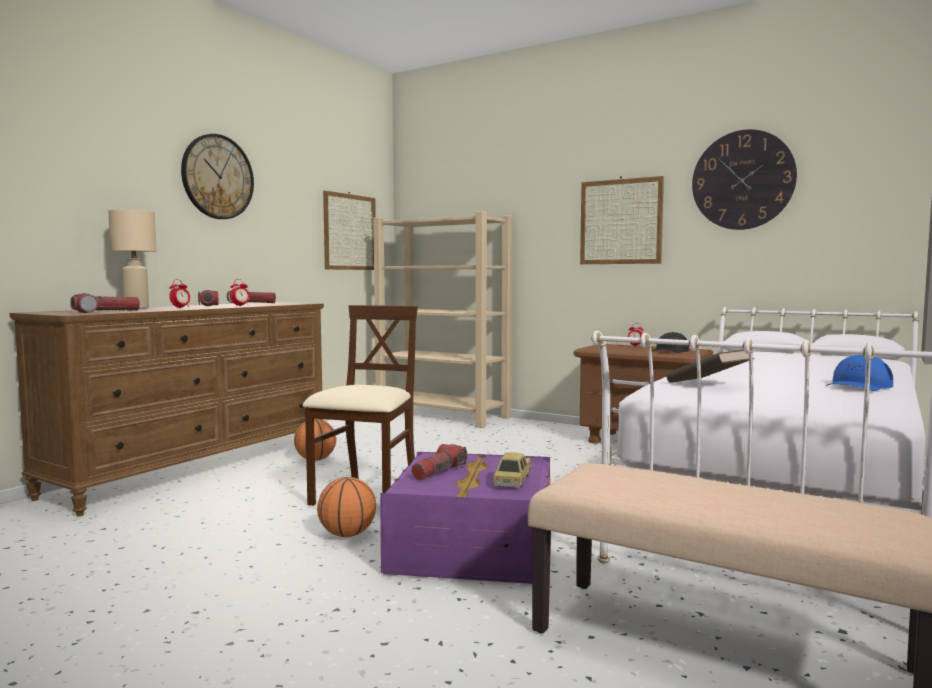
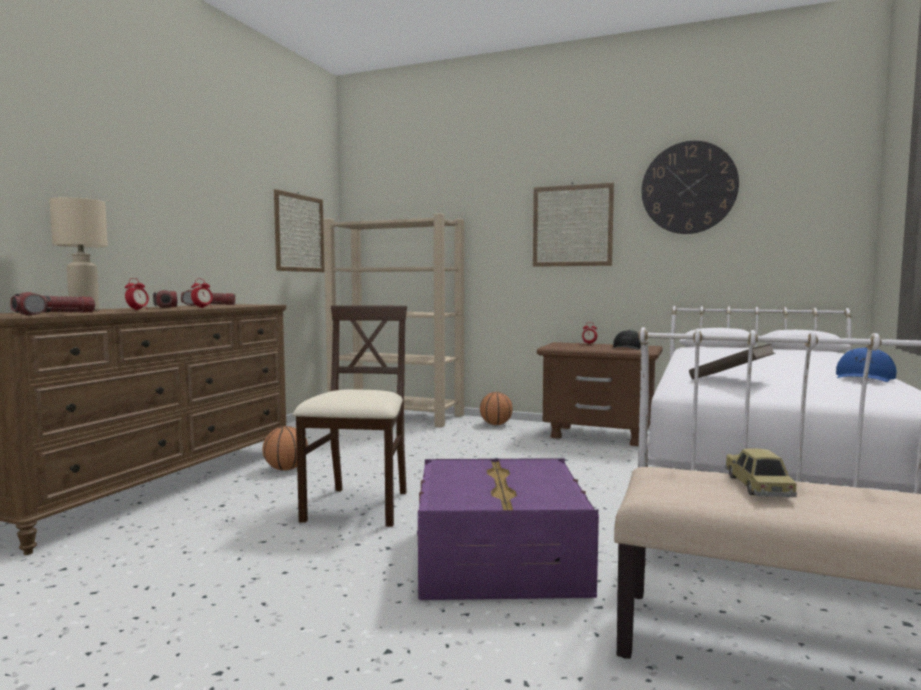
camera: 10 degrees left, 0 degrees up
(217, 177) = (167, 168): wall clock -> none
(347, 535) = (358, 555): basketball -> basketball (496, 424)
(439, 472) = (464, 481): flashlight -> none
(512, 480) = (547, 487): toy car -> toy car (757, 487)

